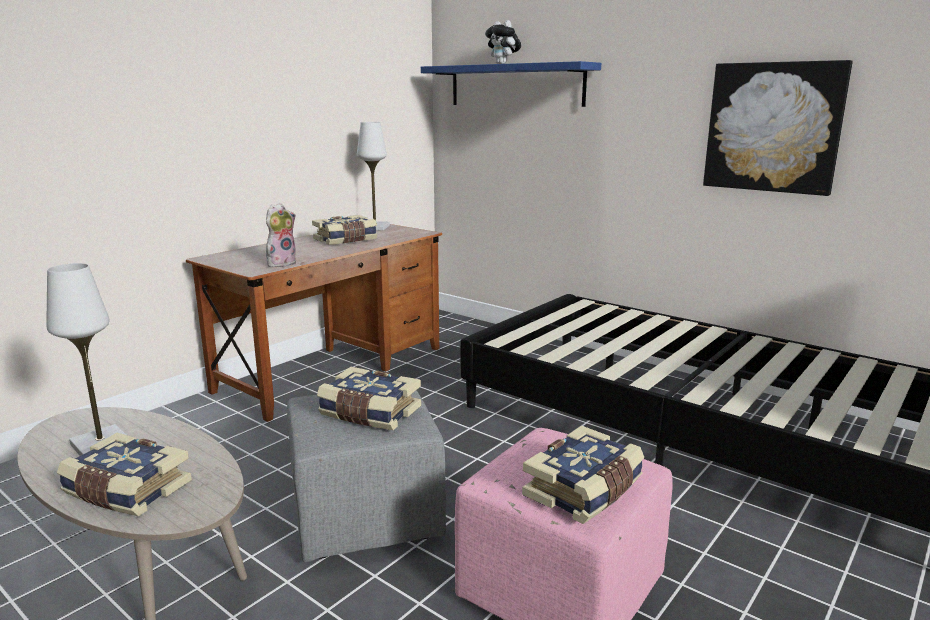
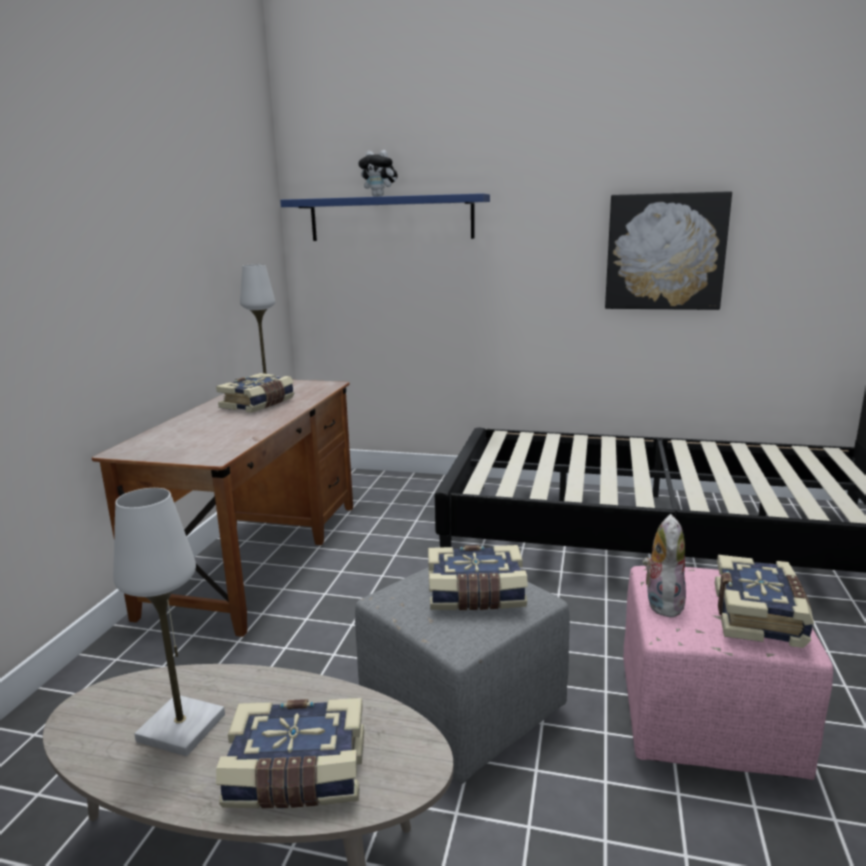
camera: 25 degrees left, 0 degrees up
(281, 263) = (232, 443): plush toy -> plush toy (661, 602)

